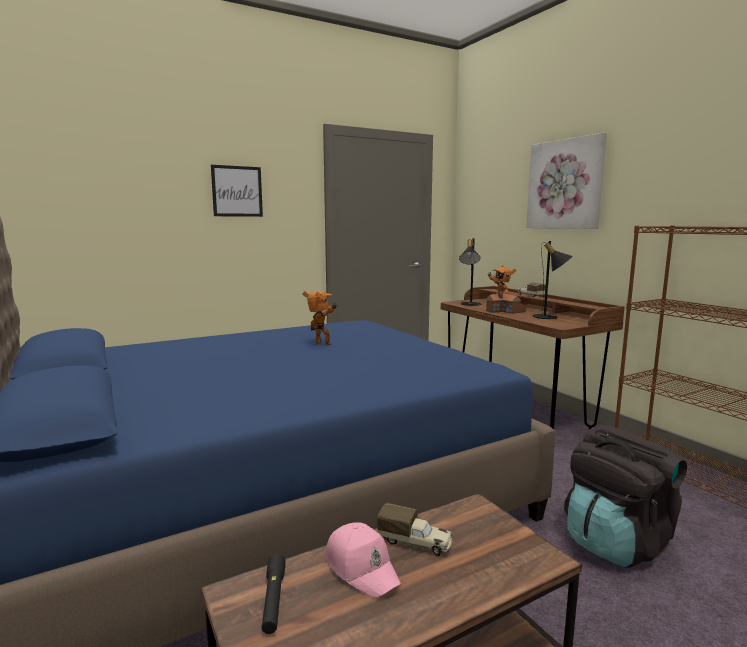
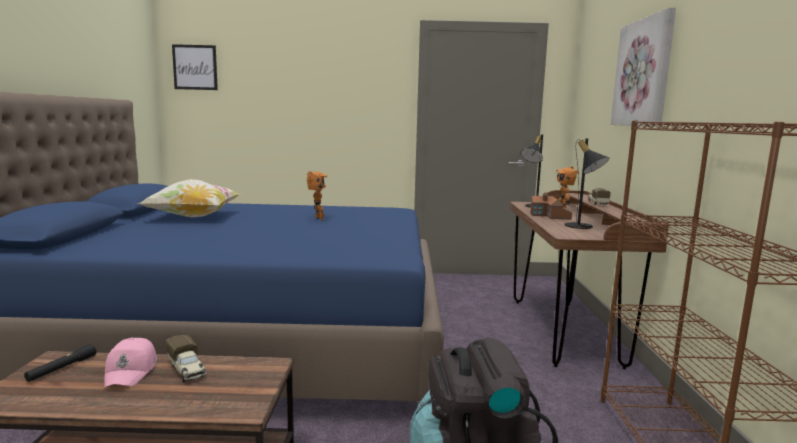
camera: 30 degrees right, 0 degrees up
(176, 364) = (193, 217): none -> pillow
(237, 191) = (334, 85): picture -> picture (195, 67)

